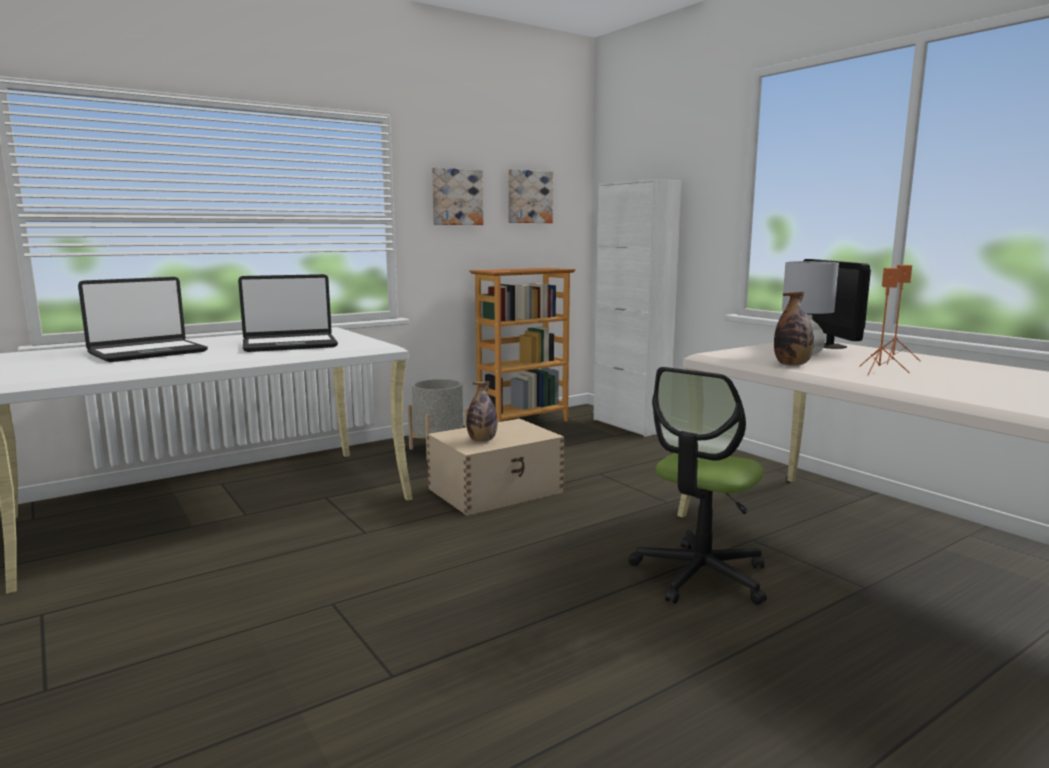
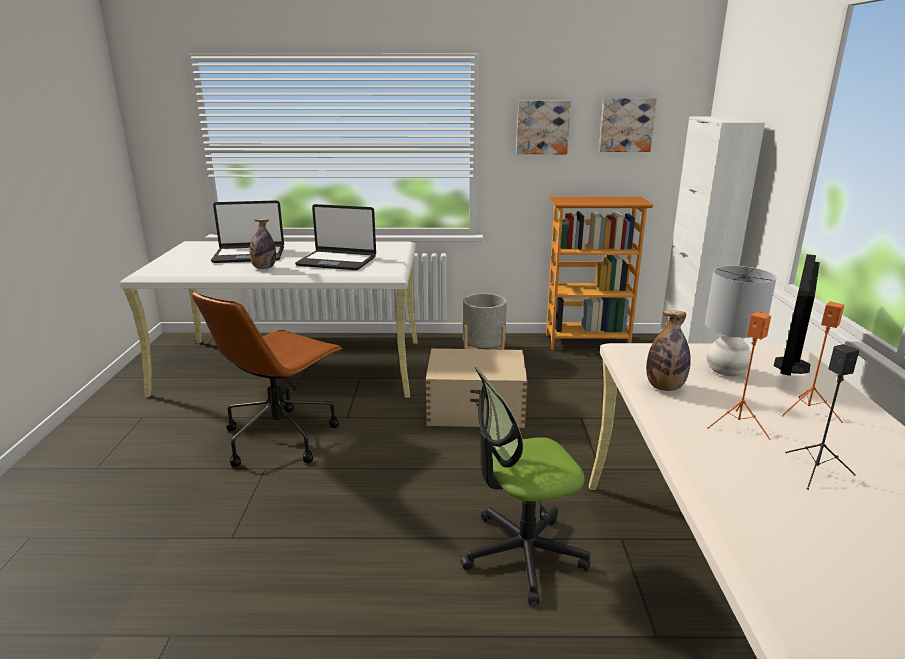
camera: 35 degrees right, 10 degrees up
(306, 571) = (281, 436): none -> brown office chair
(482, 440) = (458, 367): bottle -> bottle (264, 268)
(965, 379) = (816, 471): none -> black speaker

